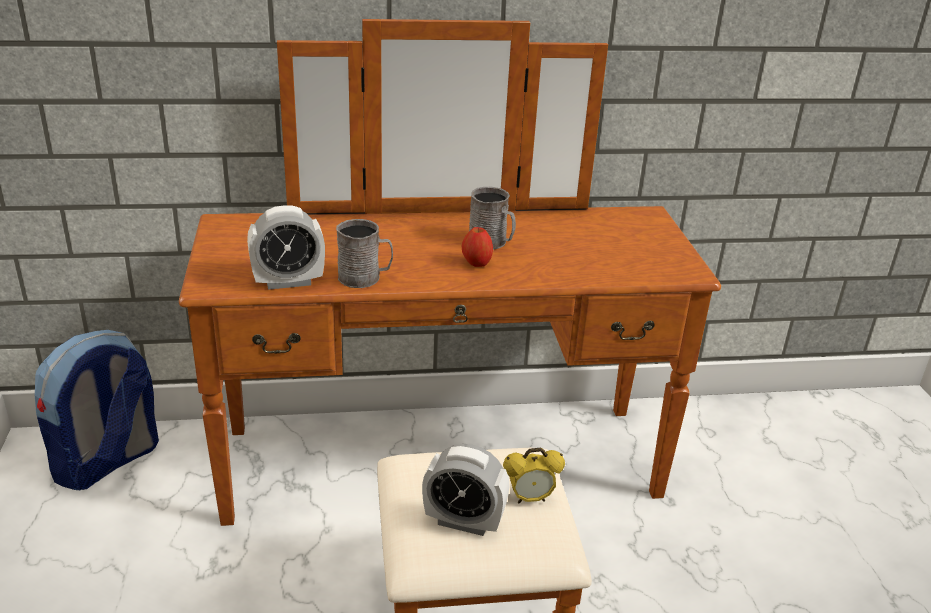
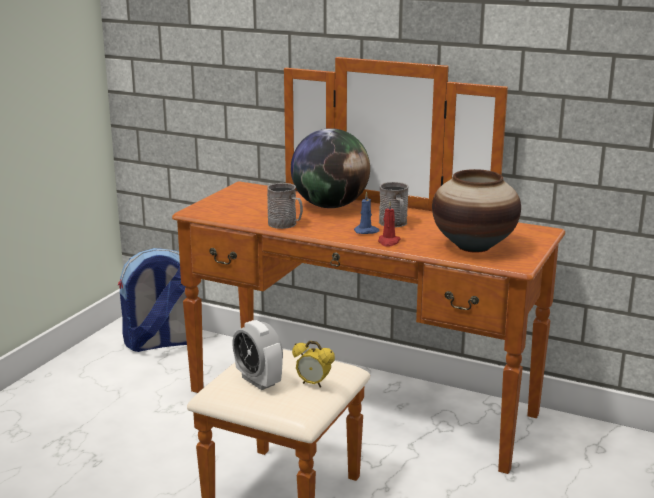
camera: 35 degrees right, 10 degrees down
(288, 282) = (239, 218): alarm clock -> none
(380, 231) = (330, 206): none -> globe
(476, 263) = (366, 231): apple -> blue candle
(522, 274) = (388, 242): none -> red candle
(617, 256) = (473, 246): none -> vase

